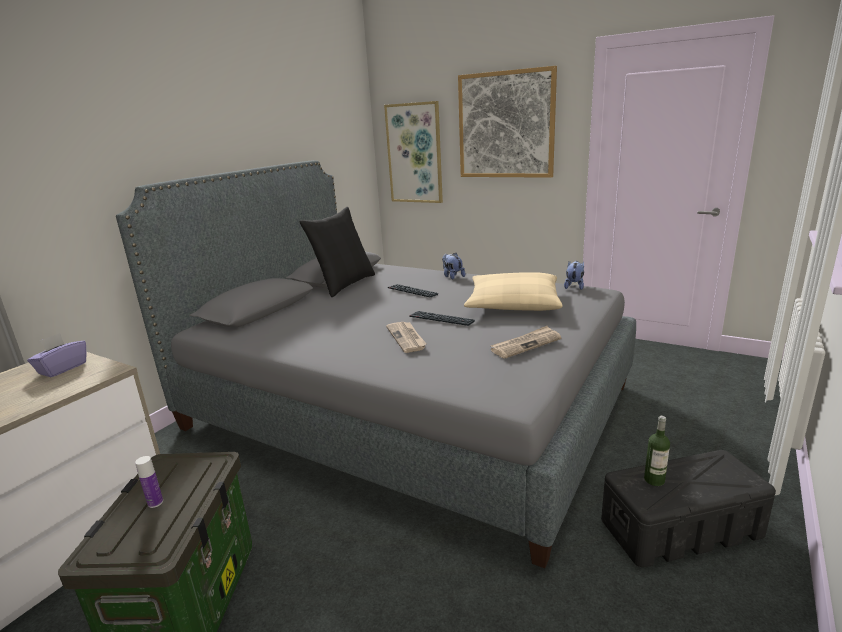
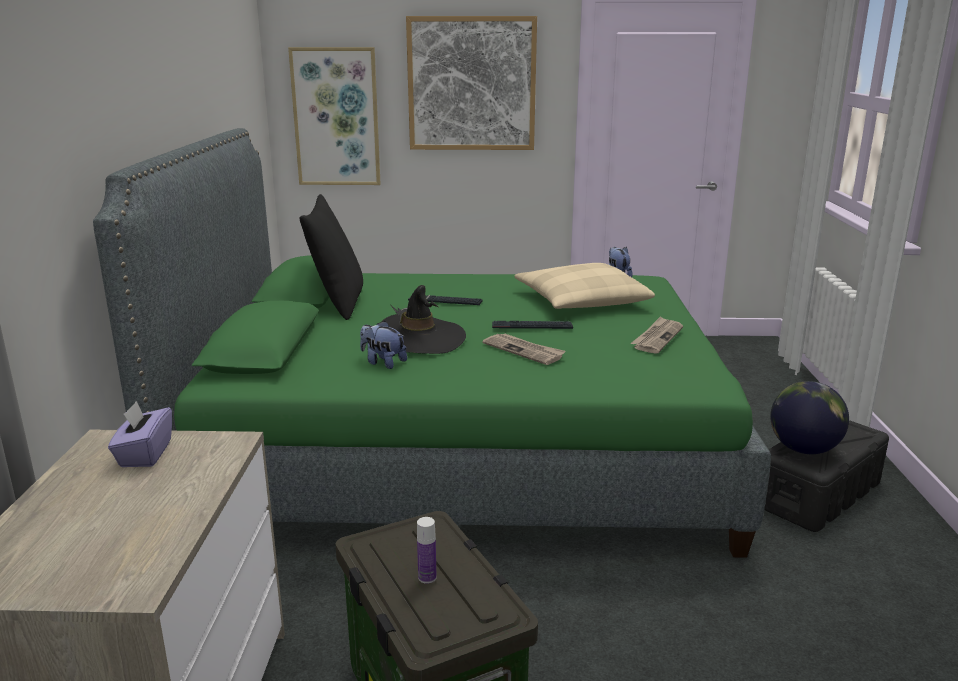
camera: 30 degrees left, 0 degrees up
(352, 318) = (420, 339): none -> black hat
(405, 407) = (458, 451): grey bed -> green bed
(452, 276) = (466, 279): plush toy -> plush toy (383, 362)
(654, 480) = (803, 449): bottle -> globe

